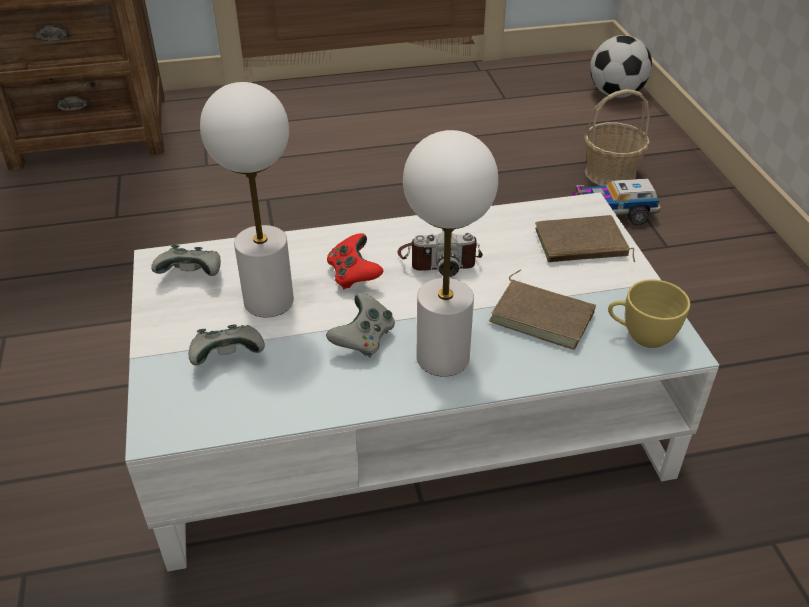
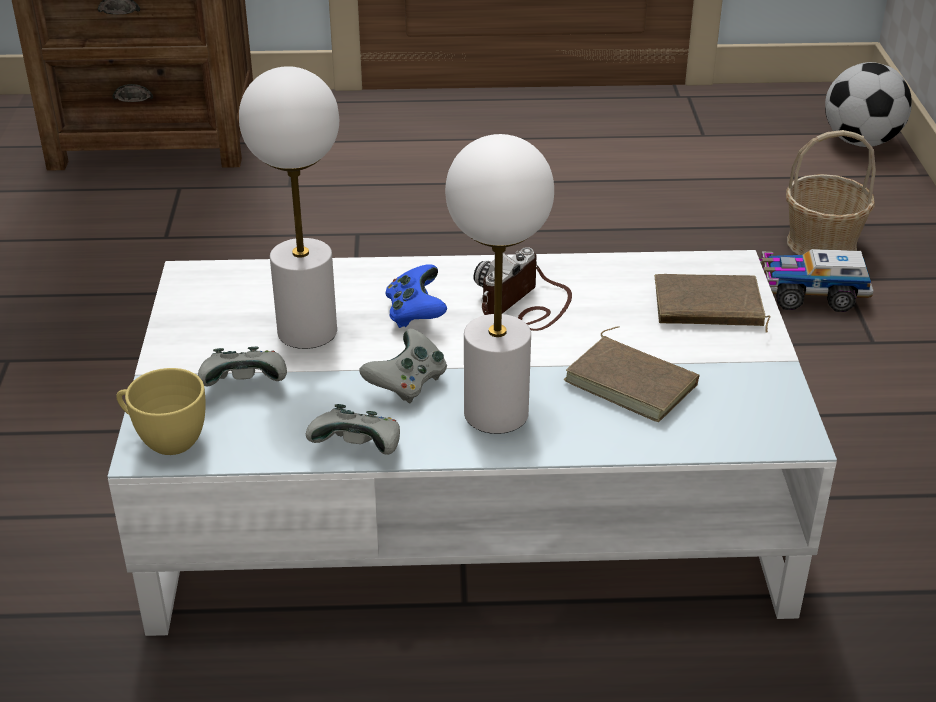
camera: 10 degrees right, 5 degrees down
(192, 275) = (226, 295): grey game controller -> grey game controller (359, 449)
(353, 275) = (415, 313): red game controller -> blue game controller
(439, 259) = (525, 306): camera -> camera turned 120 degrees clockwise
(641, 336) = (748, 417): yellow cup -> yellow cup (164, 439)

